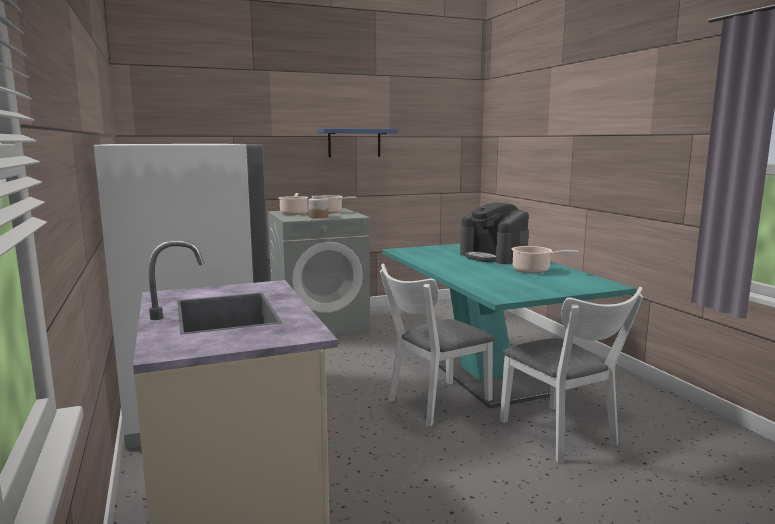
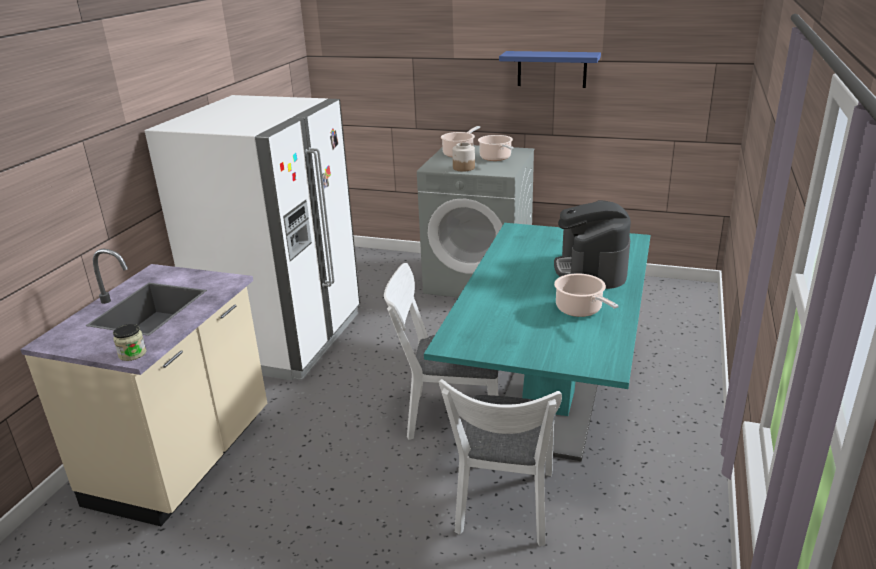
camera: 40 degrees right, 15 degrees up
(301, 334) = (132, 354): none -> jar

